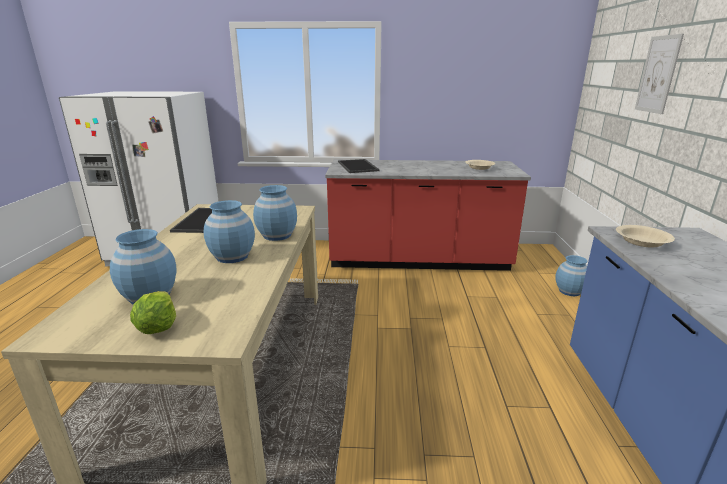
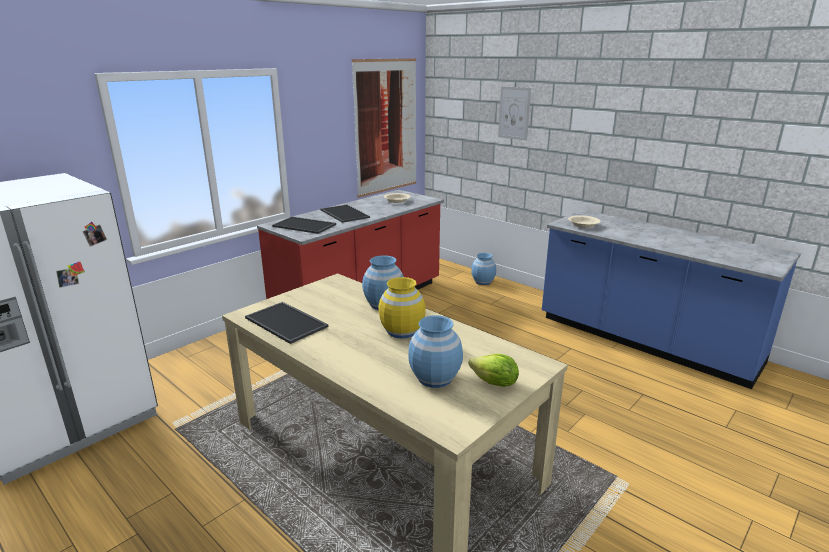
camera: 50 degrees left, 0 degrees up
(232, 256) = (401, 331): blue vase -> yellow vase
(407, 166) = (343, 214): none -> tray
(515, 91) = (386, 127): none -> picture

